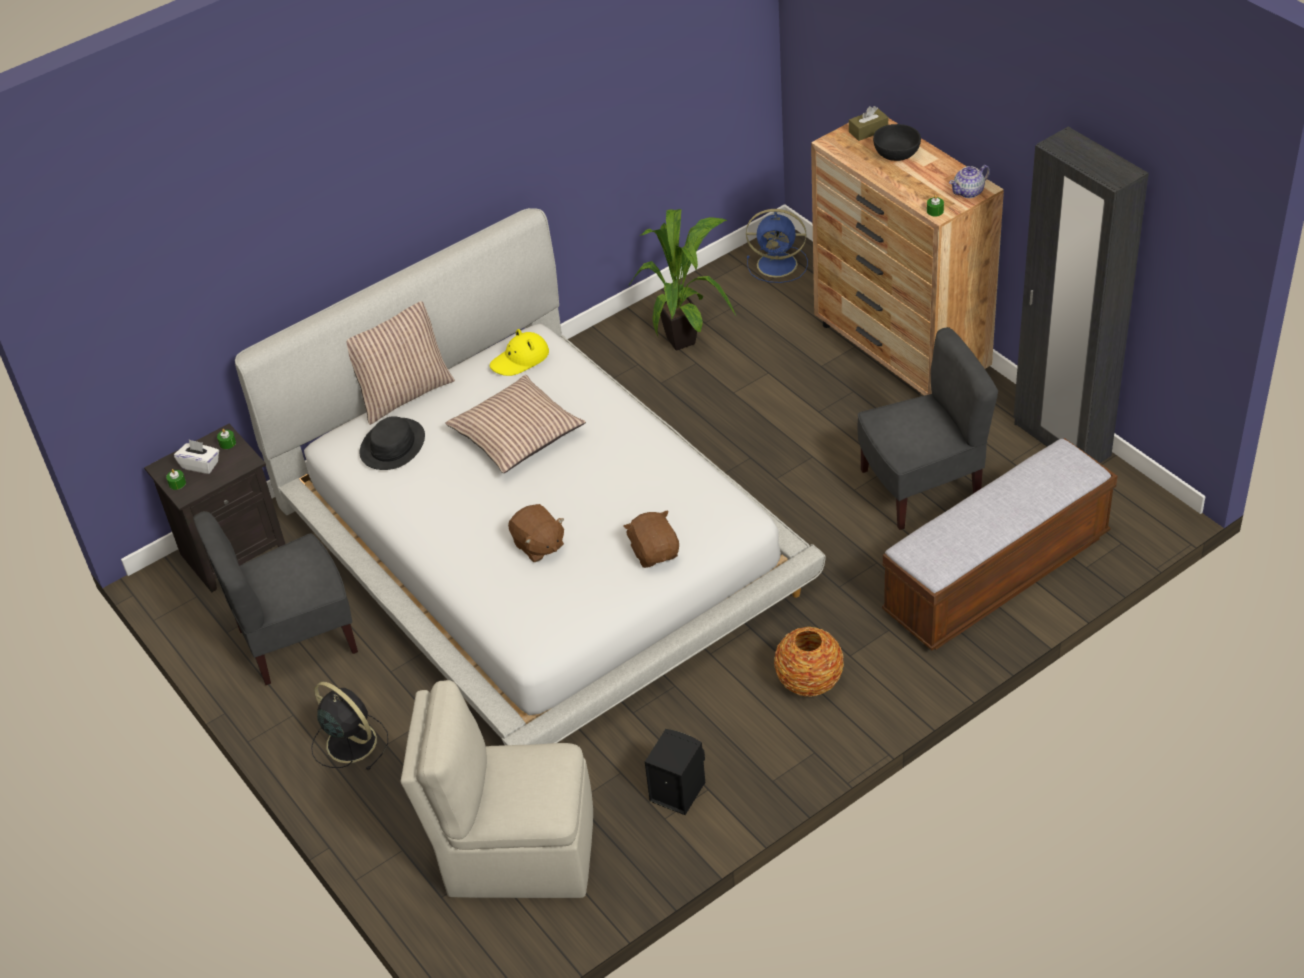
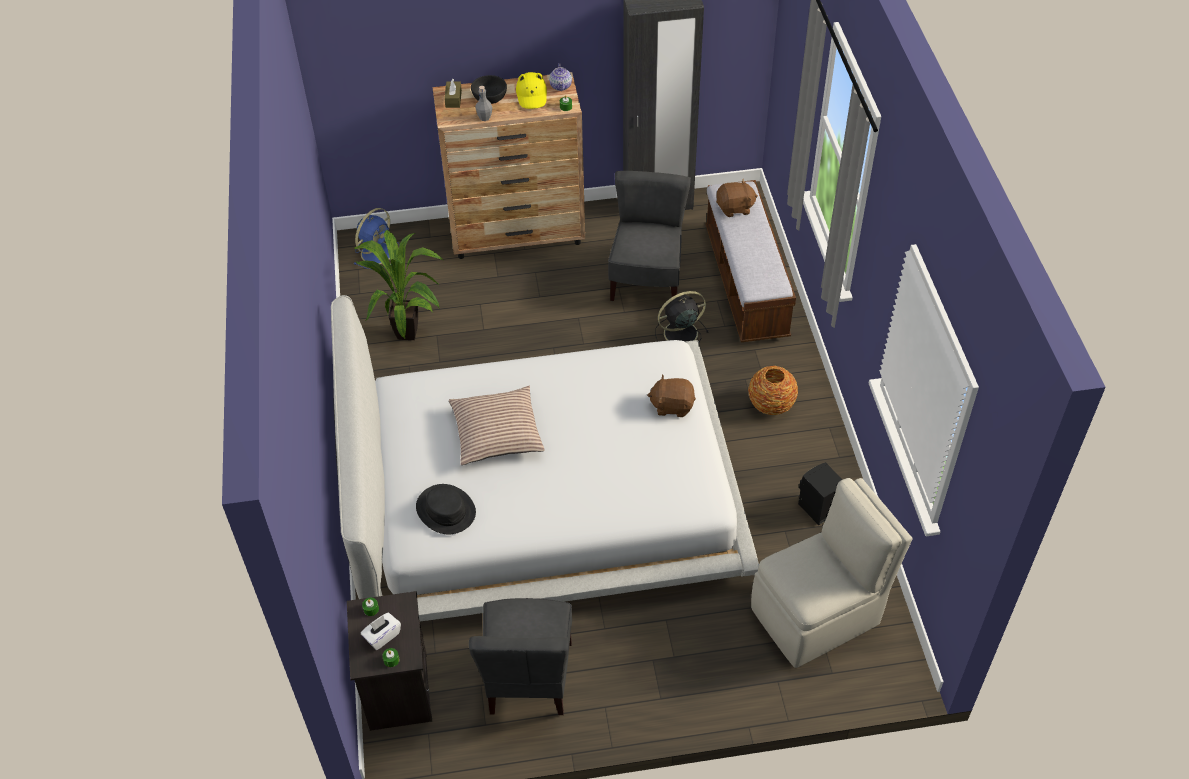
camera: 65 degrees left, 5 degrees up
(349, 741) = (656, 679): black fan -> black fan (679, 334)
(404, 393) = (390, 483): pillow -> none
(516, 852) = (818, 614): beige chair -> beige chair turned 150 degrees counterclockwise
(520, 359) = (416, 401): yellow hat -> yellow hat (532, 95)
(538, 545) = (620, 463): brown plush toy -> brown plush toy (735, 208)
(858, 164) = (484, 117): none -> grey bottle

